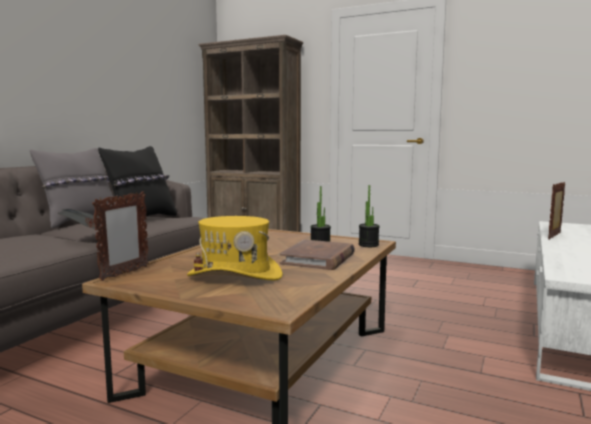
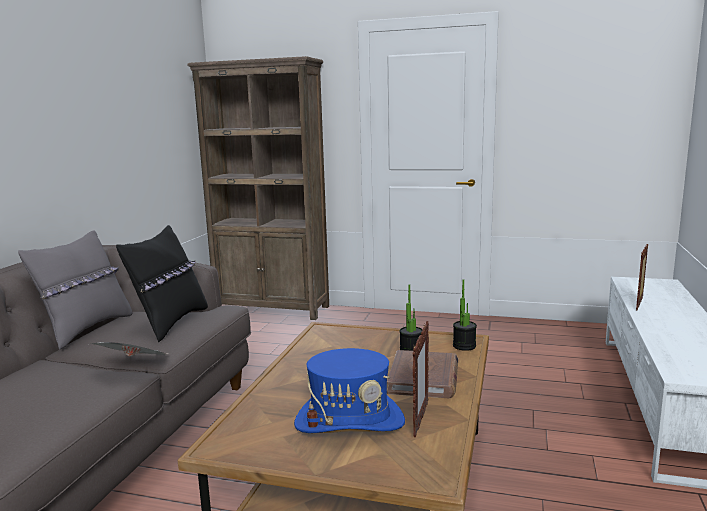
camera: 10 degrees left, 5 degrees up
(124, 273) = (217, 434): picture frame -> picture frame (420, 420)
(235, 275) = (349, 421): yellow hat -> blue hat

